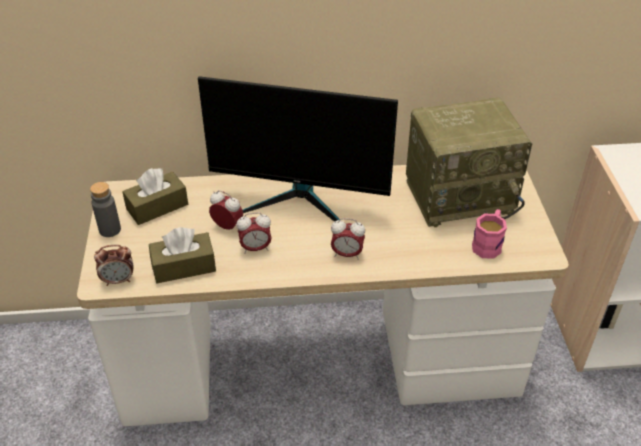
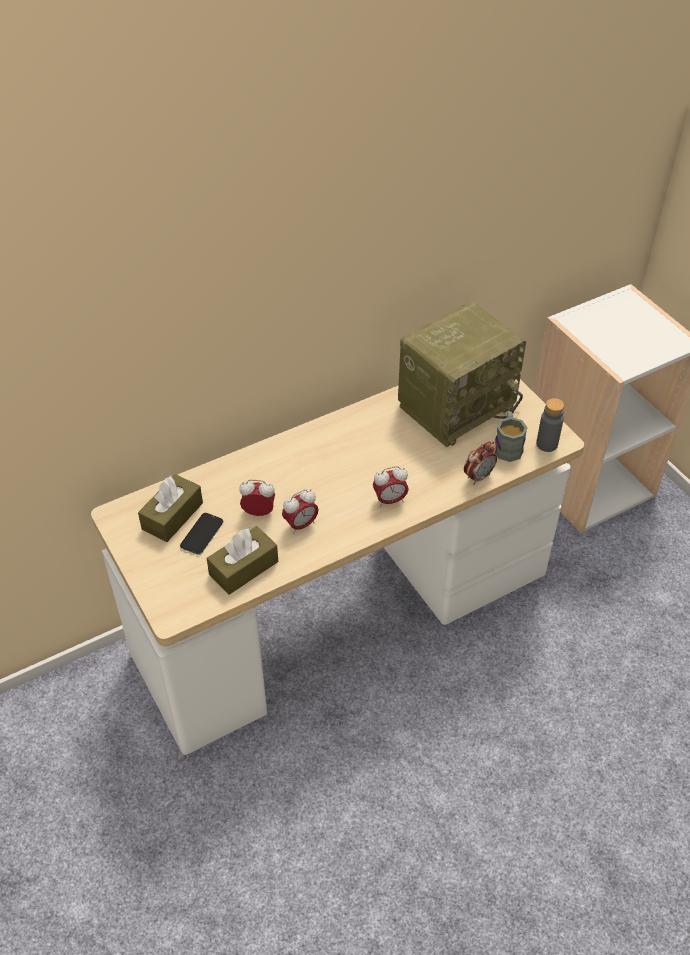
camera: 25 degrees left, 5 degrees up
(110, 230) = (140, 557): grey bottle -> grey bottle (547, 444)
(118, 280) = (188, 605): alarm clock -> alarm clock (478, 476)
(170, 228) = (202, 534): none -> phone
(300, 199) = (311, 459): monitor -> none
(488, 243) = (507, 446): pink mug -> grey mug

